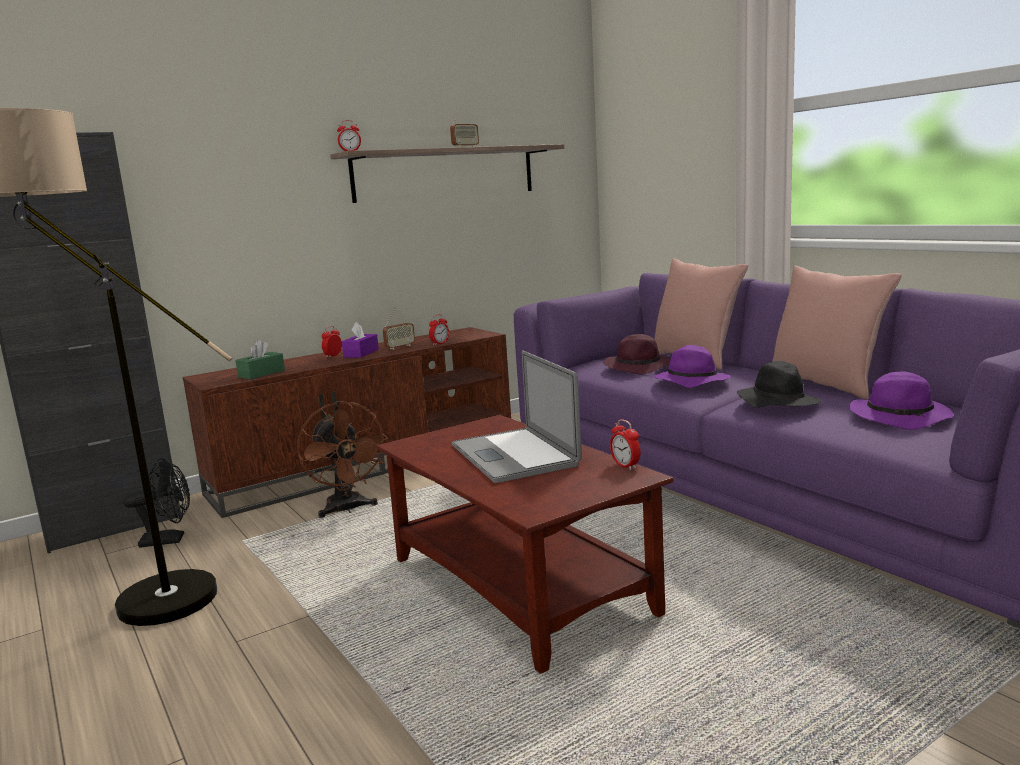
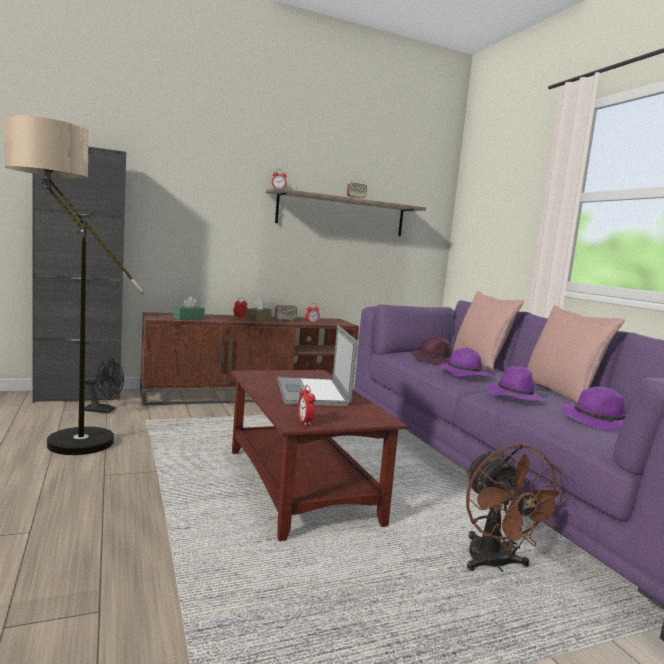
camera: 10 degrees right, 5 degrees down
(347, 509) = (220, 417): brown fan -> brown fan (495, 564)
(361, 353) = (258, 319): purple tissue box -> brown tissue box
(625, 466) = (380, 412): alarm clock -> alarm clock (304, 422)
(777, 402) = (514, 396): black hat -> purple hat

